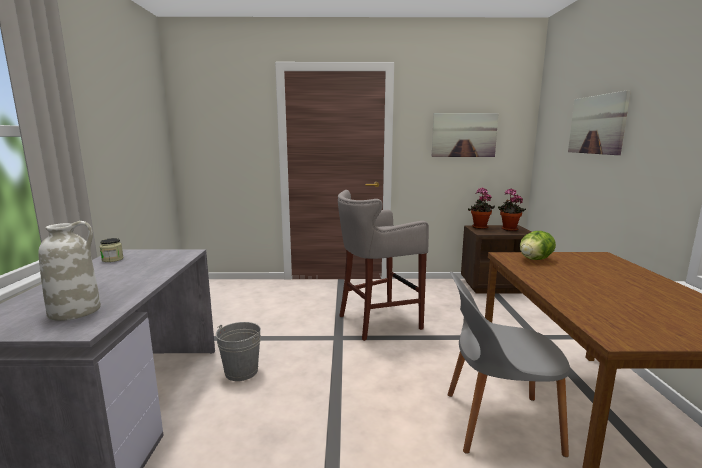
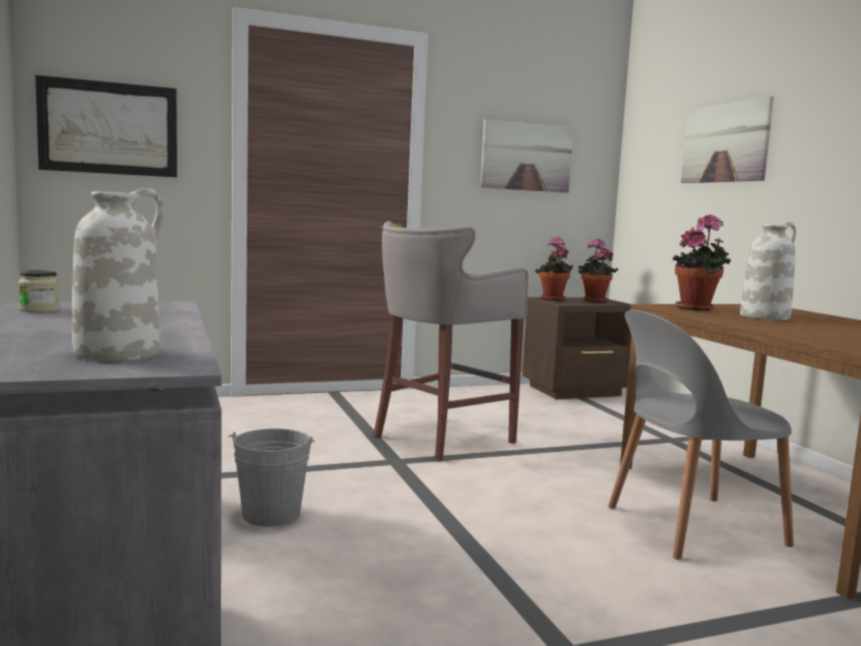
camera: 20 degrees left, 5 degrees down
(214, 137) = (109, 128): none -> picture
(534, 259) = (697, 308): lettuce -> potted plant
(579, 273) = (764, 316): none -> white vase

